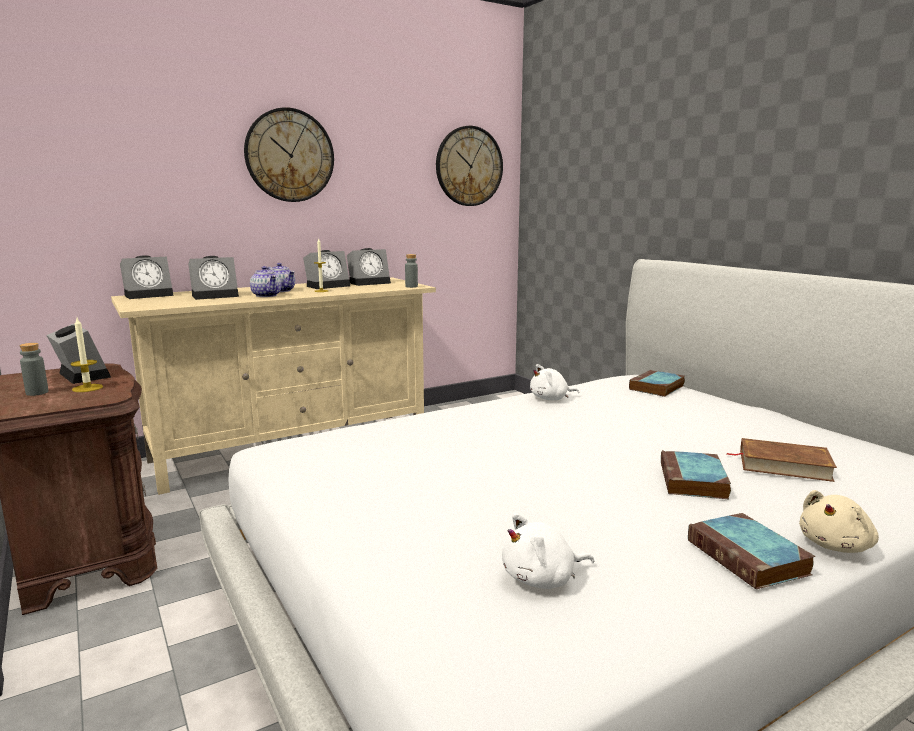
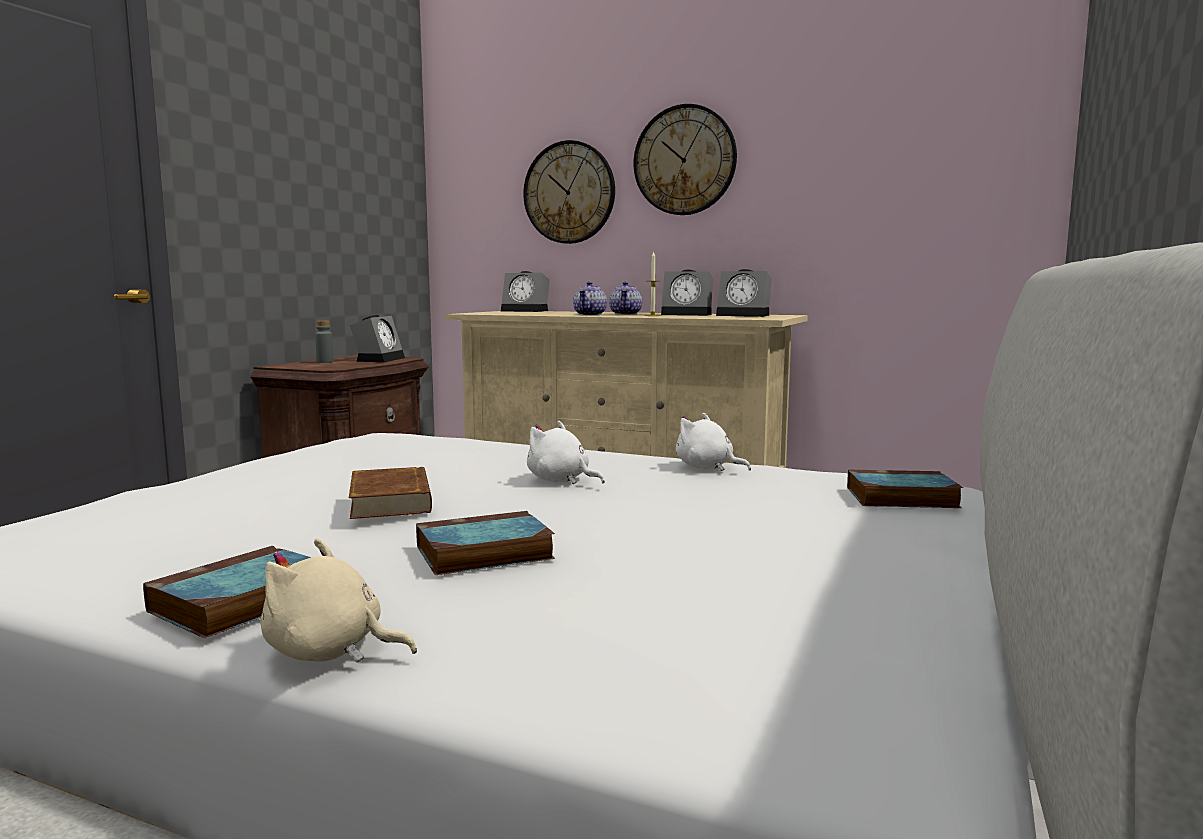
camera: 55 degrees right, 5 degrees down
(87, 388) = (349, 364): candle -> none
(216, 296) = (559, 313): alarm clock -> none
(411, 286) = (759, 318): grey bottle -> none
(469, 166) = (958, 150): wall clock -> wall clock (569, 192)
(542, 579) = (141, 533): white plush toy -> white plush toy (561, 481)
(783, 465) = (641, 593): brown book -> brown book (391, 500)

